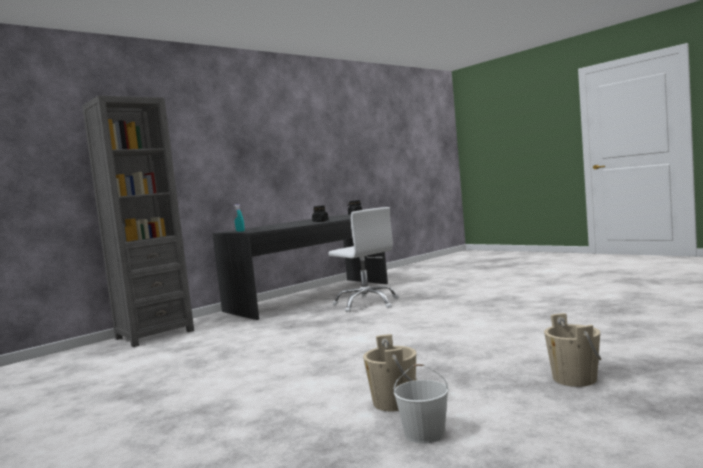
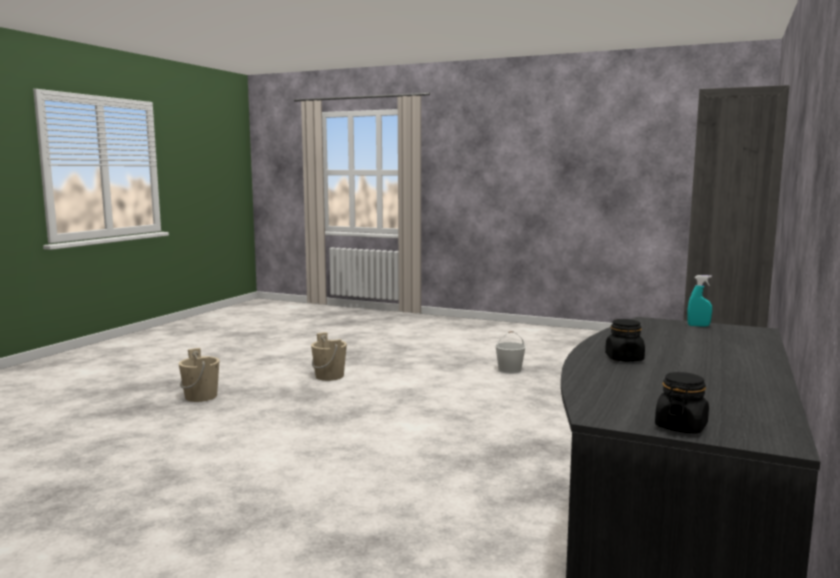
camera: 155 degrees right, 5 degrees up
(367, 304) = (491, 511): white office chair -> none
(424, 433) = (304, 365): white bucket -> white bucket (510, 370)

